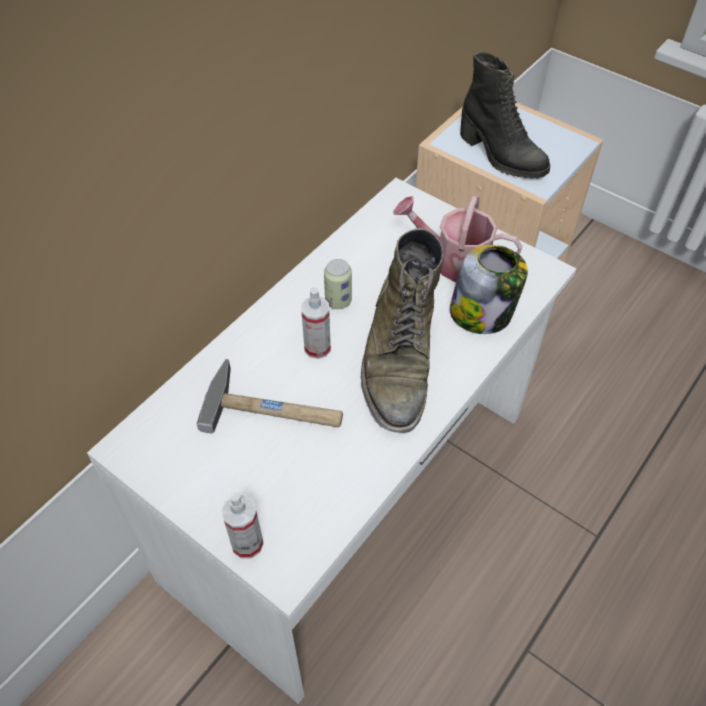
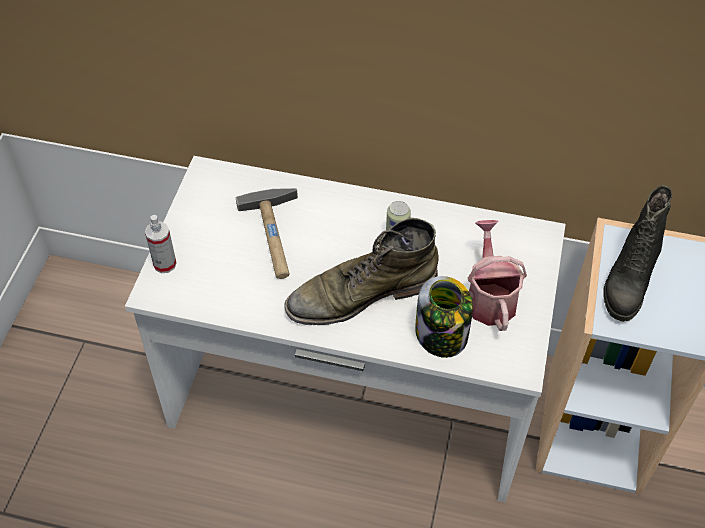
camera: 65 degrees right, 0 degrees up
(317, 348) = (344, 240): spray bottle -> none

